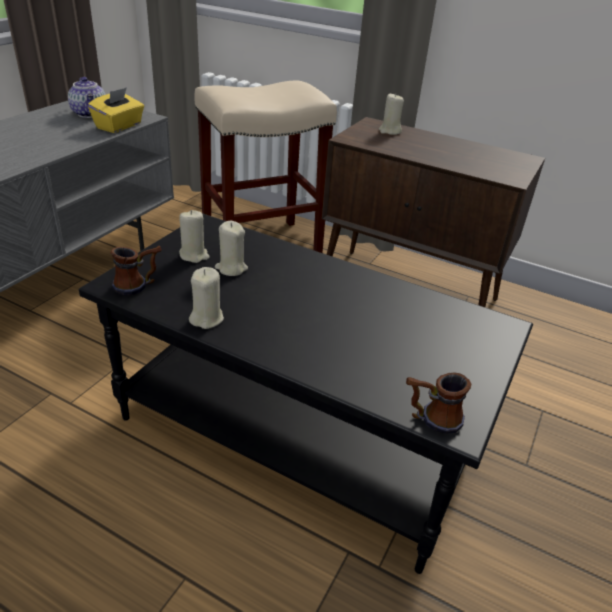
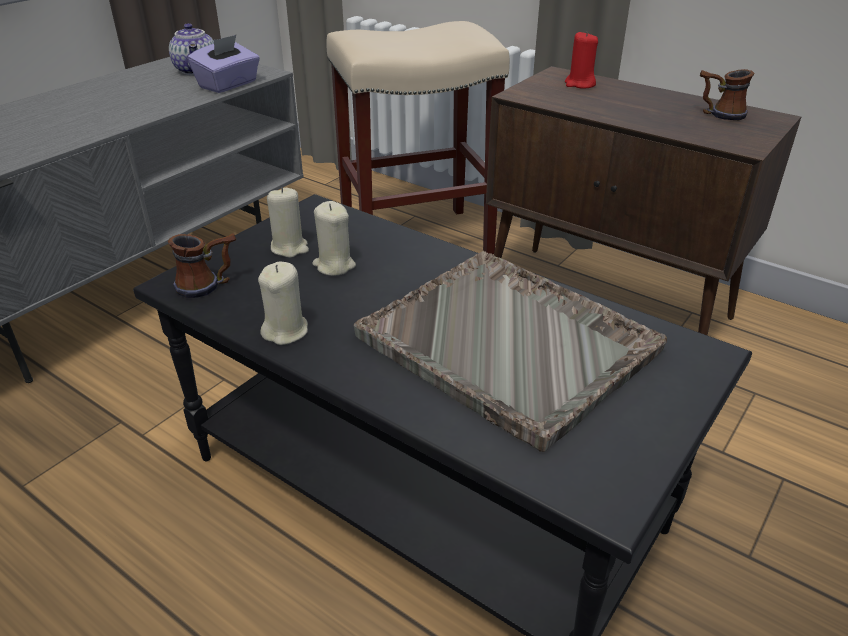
camera: 10 degrees right, 0 degrees up
(119, 126) = (228, 85): yellow tissue box -> purple tissue box
(370, 324) = (509, 345): none -> grey tray
(390, 131) = (579, 84): beige candle -> red candle
(430, 418) = (569, 484): mug -> mug (718, 114)

